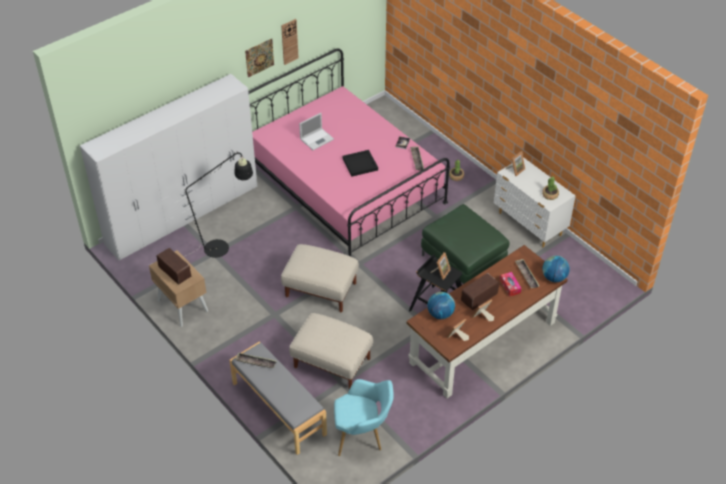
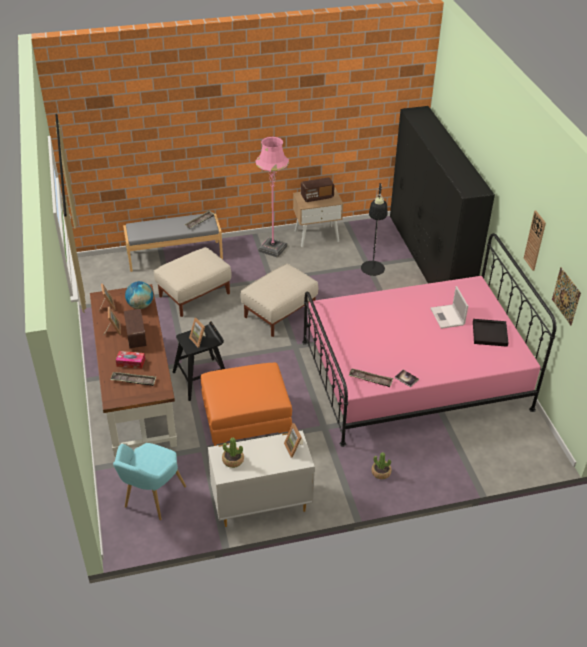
camera: 115 degrees right, 5 degrees down
(183, 215) = (428, 260): white wardrobe -> black wardrobe
(223, 332) = (273, 248): none -> pink floor lamp
(259, 57) = (515, 217): picture -> picture (566, 296)
(360, 164) = (389, 334): black tray -> black tray (490, 334)
(362, 436) = (111, 288): turquoise armchair -> turquoise armchair (151, 499)
(462, 261) = (246, 421): green ottoman -> orange ottoman
(554, 277) = (113, 400): globe -> none

